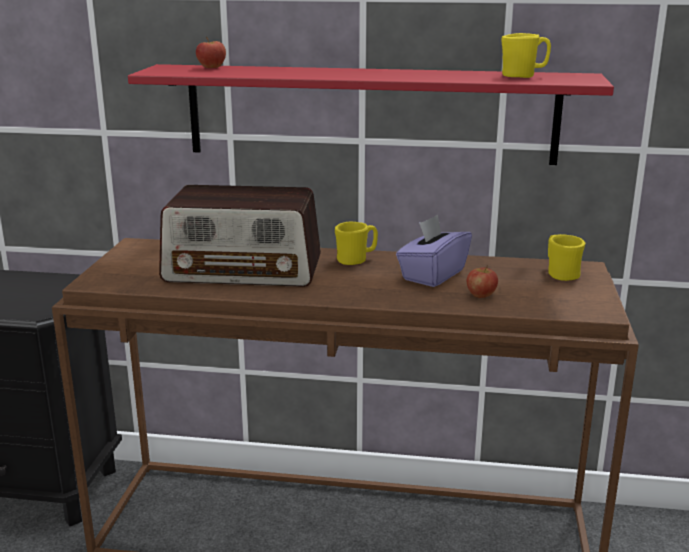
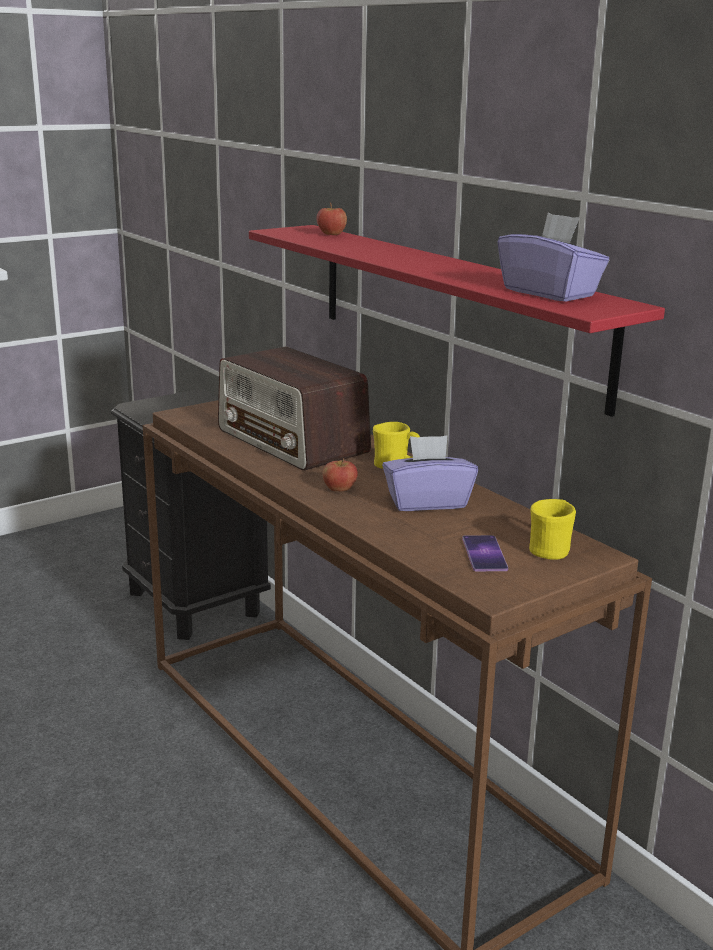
camera: 45 degrees right, 0 degrees up
(481, 295) = (421, 534): apple -> apple (339, 489)
(523, 76) = (549, 293): yellow mug -> purple tissue box
(539, 291) = (484, 554): none -> phone

